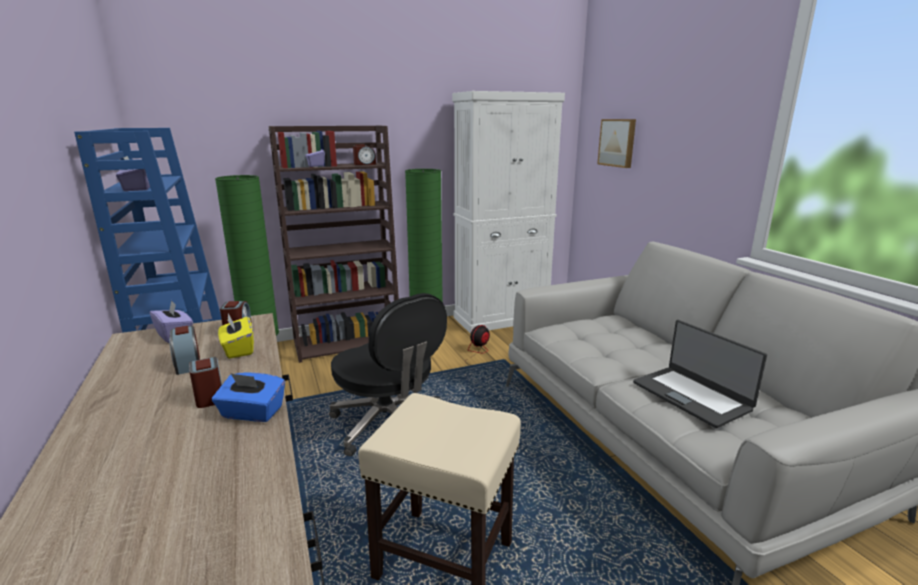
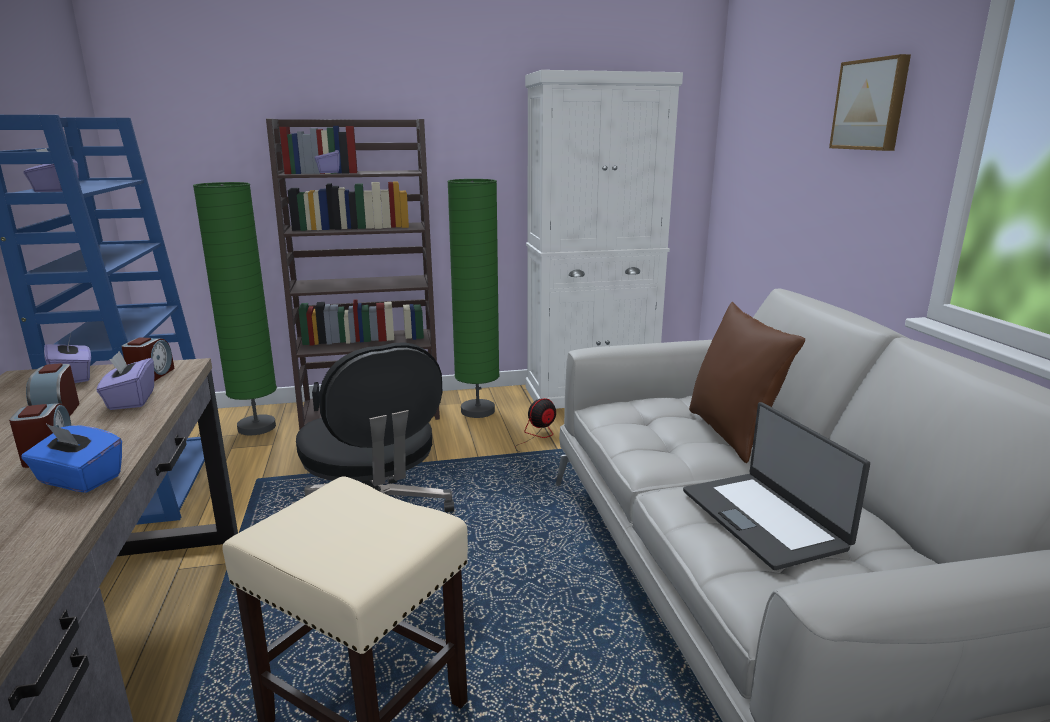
camera: 10 degrees right, 0 degrees up
(238, 349) = (131, 400): yellow tissue box -> purple tissue box
(364, 164) = (397, 171): alarm clock -> none
(617, 142) = (763, 145): picture -> picture (871, 105)
(640, 341) = (732, 433): none -> brown pillow

